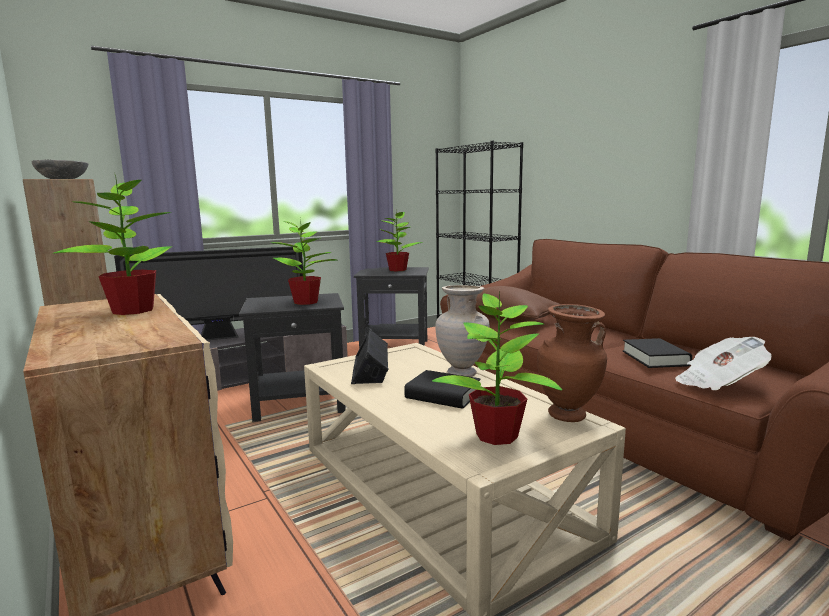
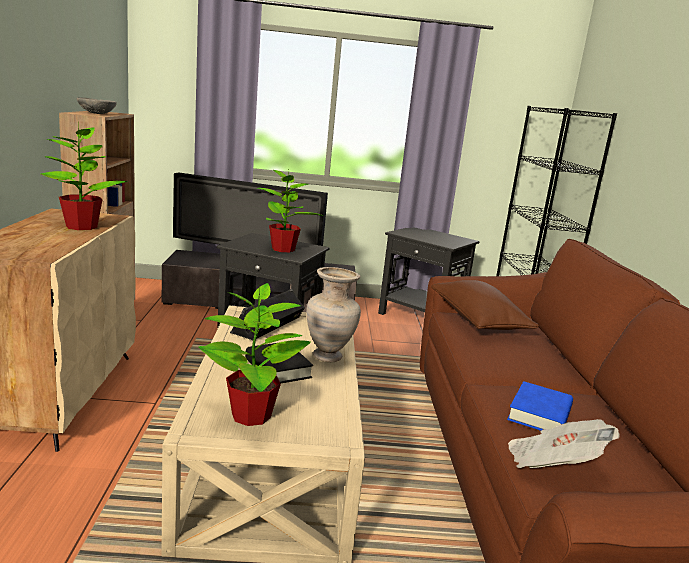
camera: 30 degrees right, 5 degrees up
(397, 270) = (439, 236): potted plant -> none
(568, 416) = (335, 427): brown vase -> none
(655, 358) = (539, 414): black book -> blue book

